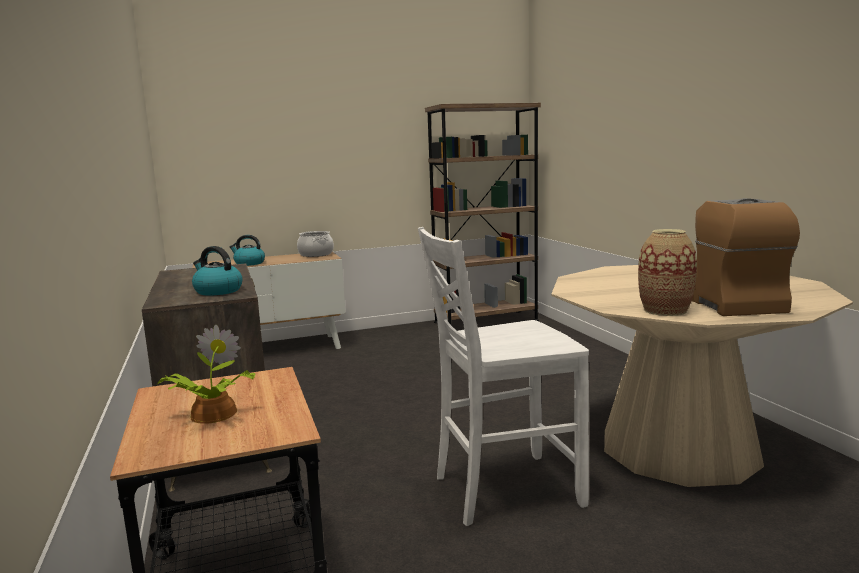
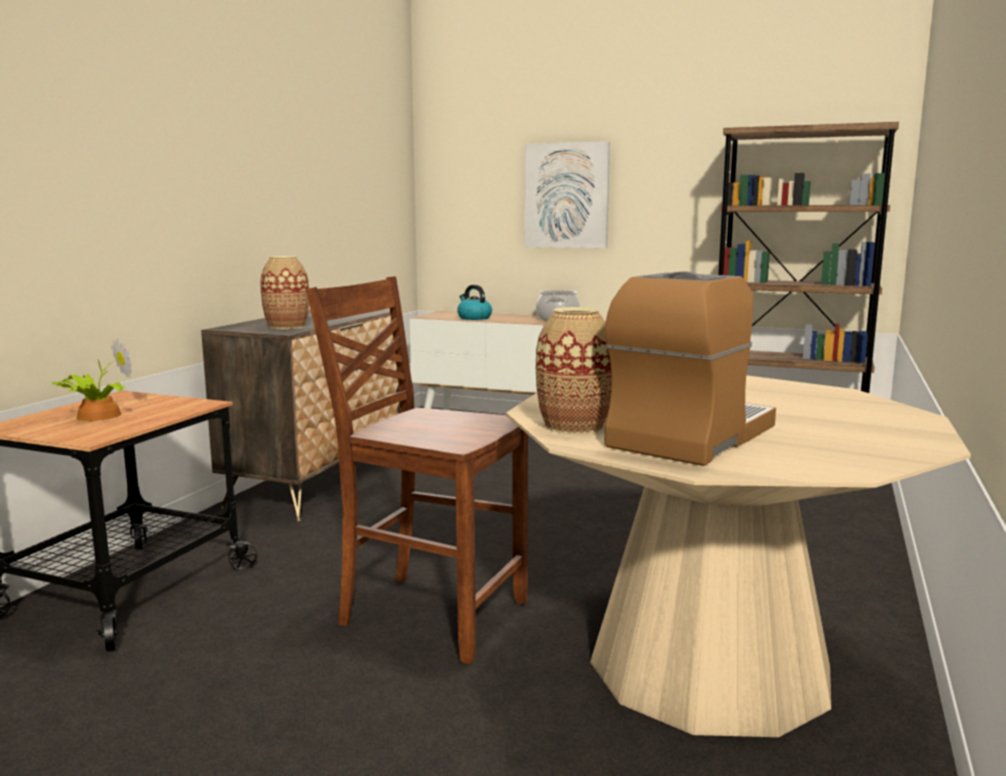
camera: 40 degrees right, 0 degrees up
(217, 291) = (287, 326): kettle -> vase
(303, 155) = (567, 195): none -> picture
(503, 489) = (430, 613): white chair -> brown chair

